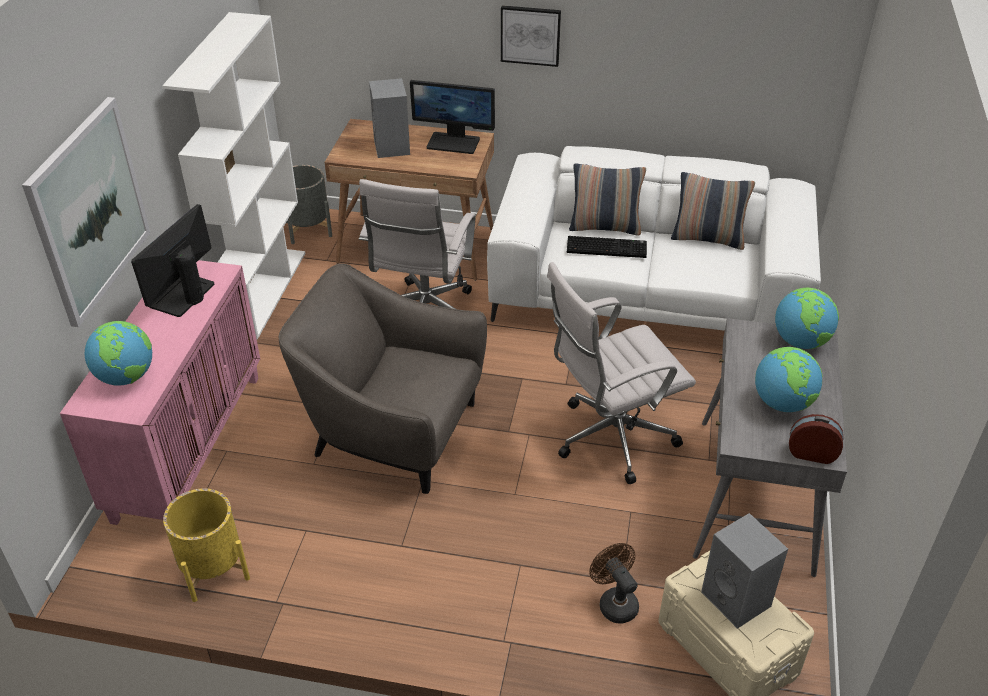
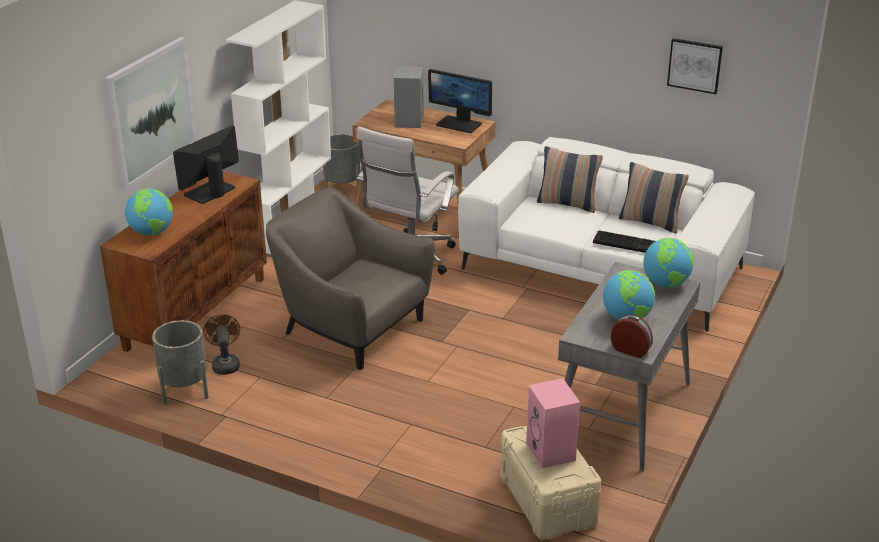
camera: 15 degrees right, 10 degrees down
(188, 445) = (196, 312): pink cabinet -> brown cabinet
(213, 569) = (184, 388): yellow planter -> grey planter
(530, 35) = (526, 42): picture -> picture (695, 65)
(607, 247) = (561, 217): keyboard -> keyboard (629, 243)
(609, 439) = (520, 359): white office chair -> none
(614, 602) = (473, 458): brown fan -> brown fan (225, 364)
(738, 599) = (552, 452): grey speaker -> pink speaker

